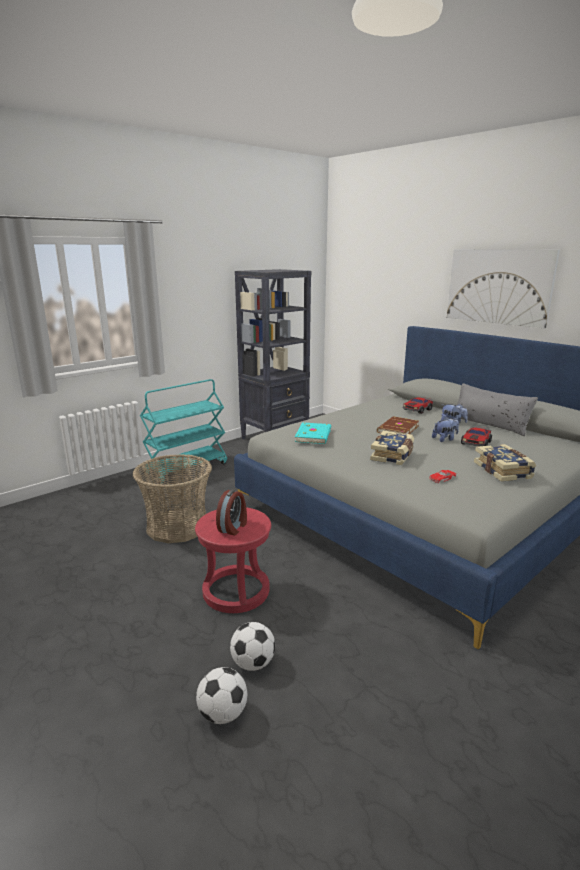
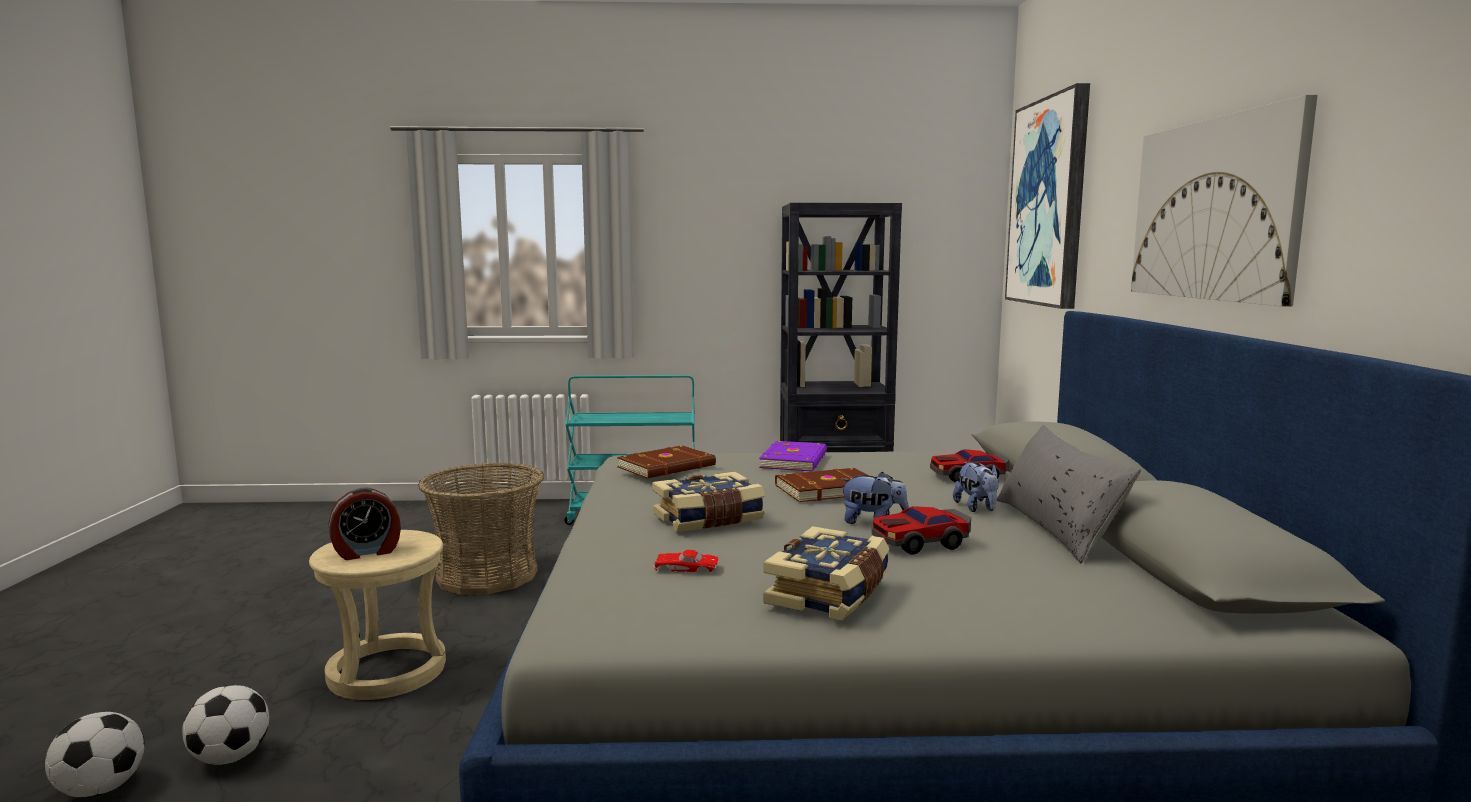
camera: 40 degrees right, 10 degrees down
(236, 591) = (388, 671): red stool -> beige stool
(314, 435) = (668, 467): turquoise book -> brown book
(346, 418) = (795, 460): none -> purple book
(369, 269) = (1049, 203): none -> picture

